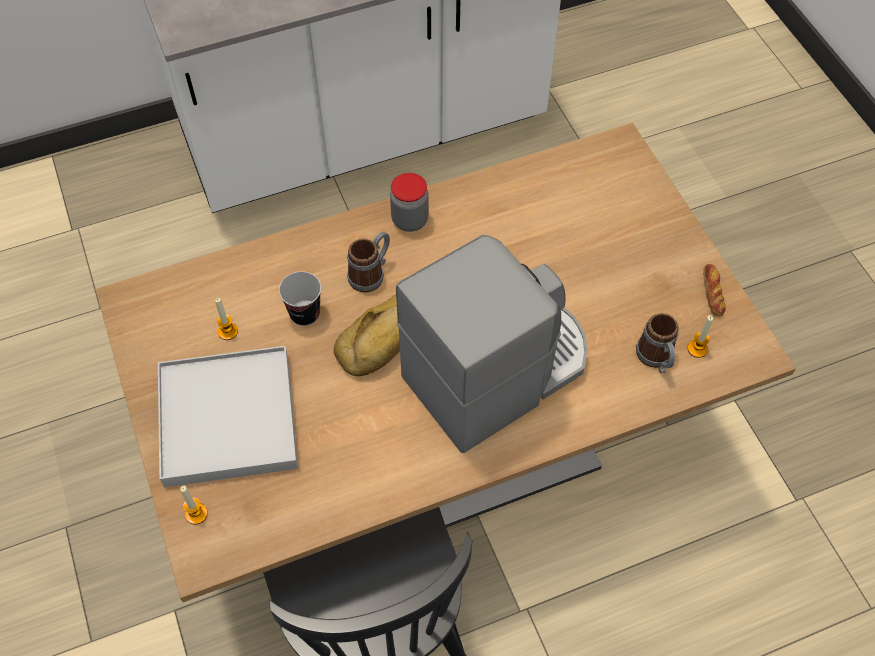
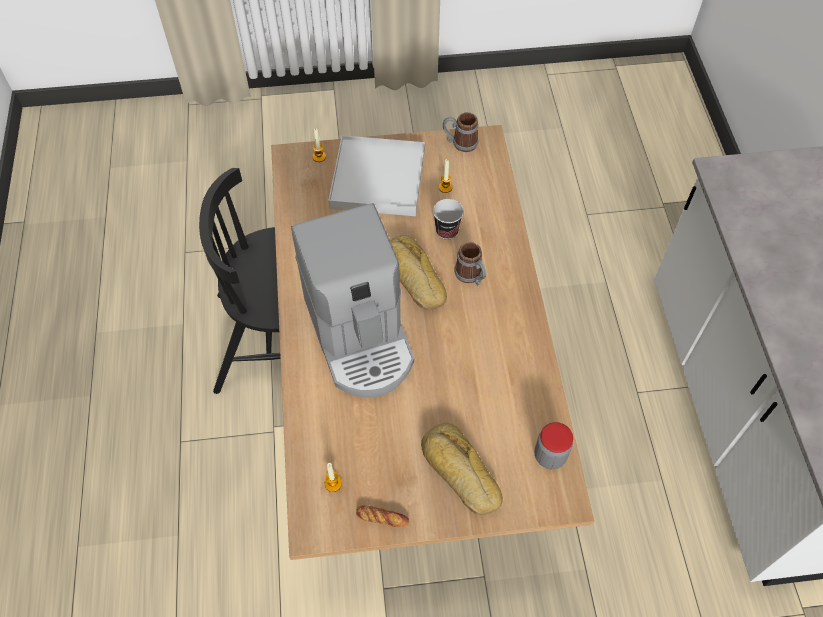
camera: 105 degrees right, 0 degrees up
(410, 220) = (516, 312): jar -> jar (550, 456)
(632, 235) = (459, 473): none -> bread
(656, 359) = (334, 449): mug -> mug (460, 143)

